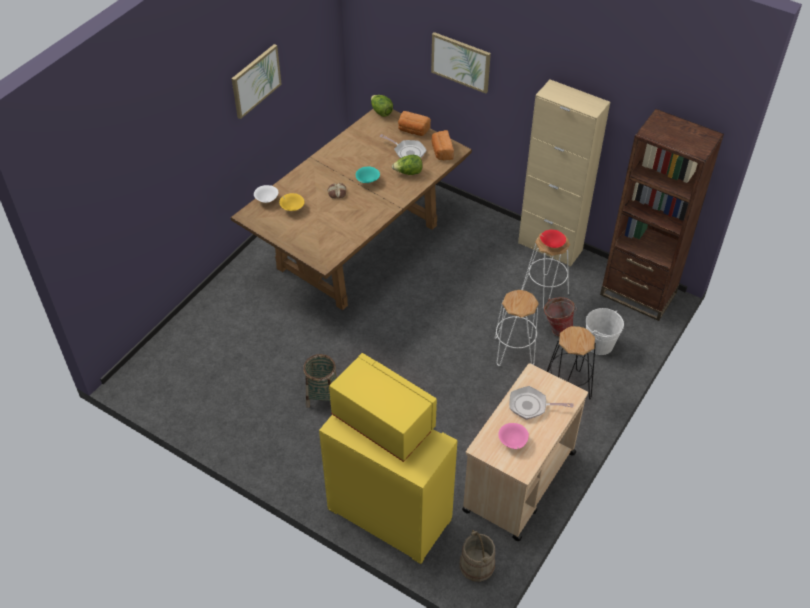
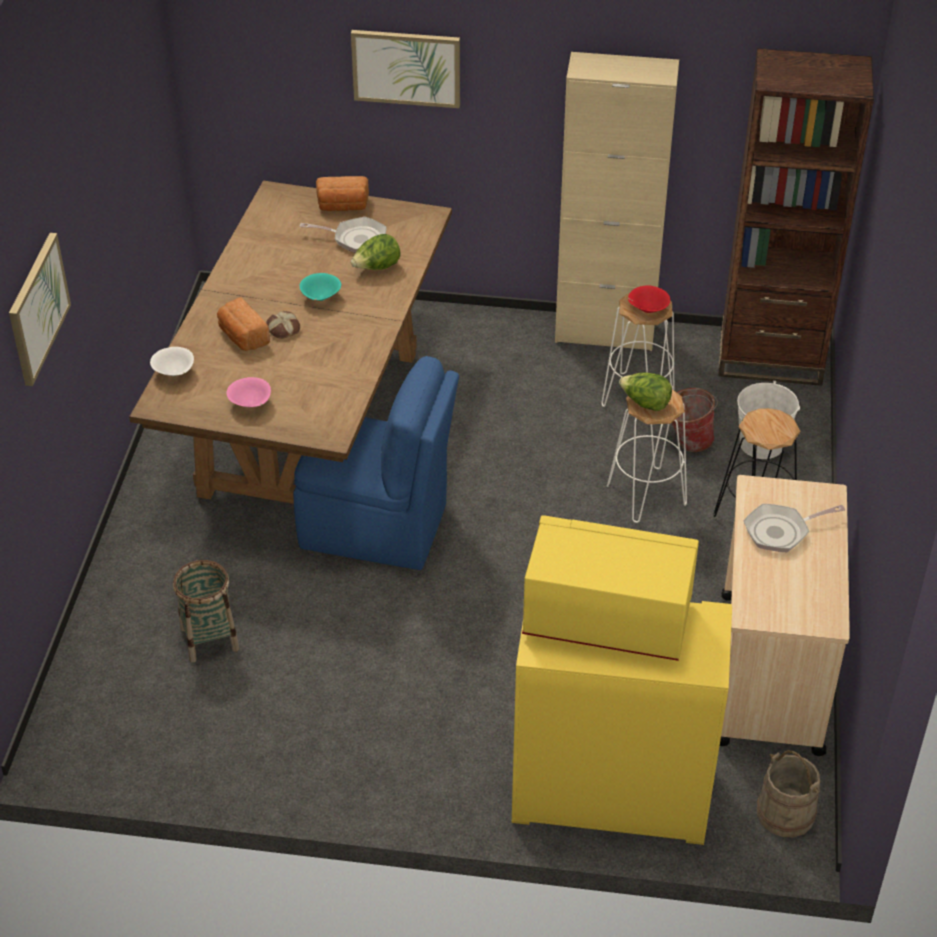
camera: 25 degrees left, 5 degrees down
(255, 80) = (102, 173): picture -> picture (37, 308)
(292, 208) = (224, 372): yellow bowl -> none
(322, 397) = (396, 662): basket -> basket (209, 639)
(357, 318) = (377, 527): none -> blue chair
(381, 112) = (274, 193): lettuce -> lettuce (645, 403)
(441, 152) = (408, 224): bread -> bread (242, 337)
(512, 442) = (789, 589): pink bowl -> pink bowl (250, 404)

